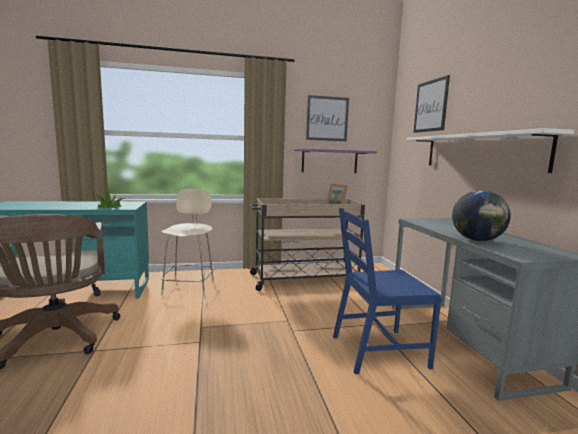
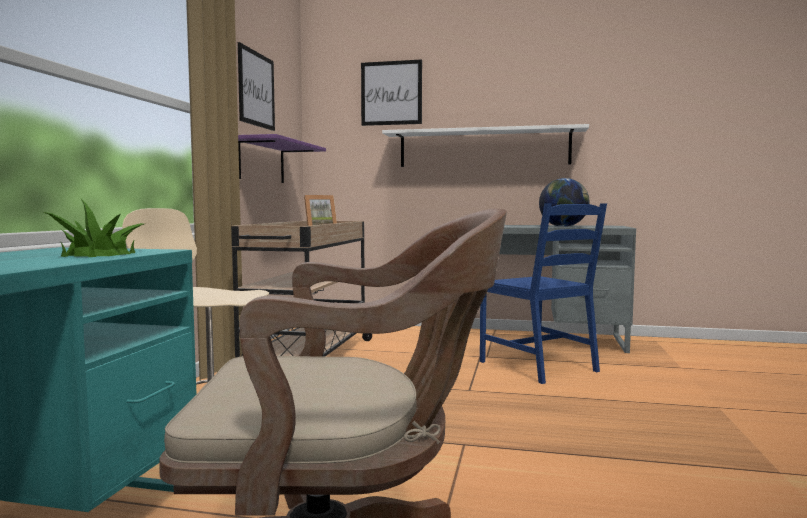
camera: 65 degrees left, 5 degrees down
(378, 351) = (539, 366): blue chair -> blue chair turned 45 degrees counterclockwise

